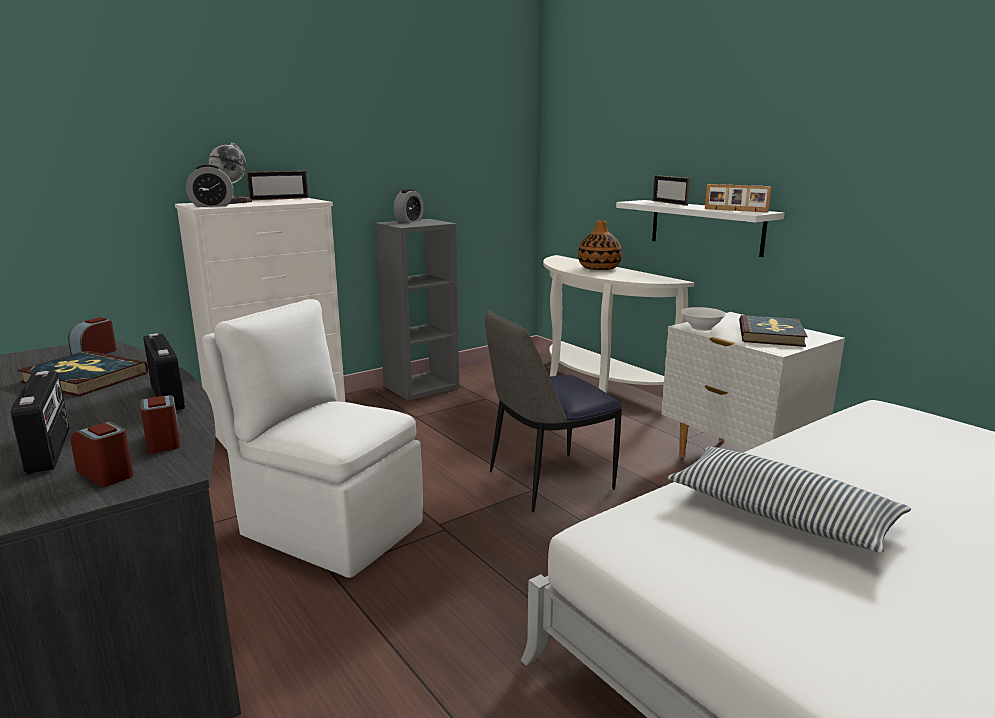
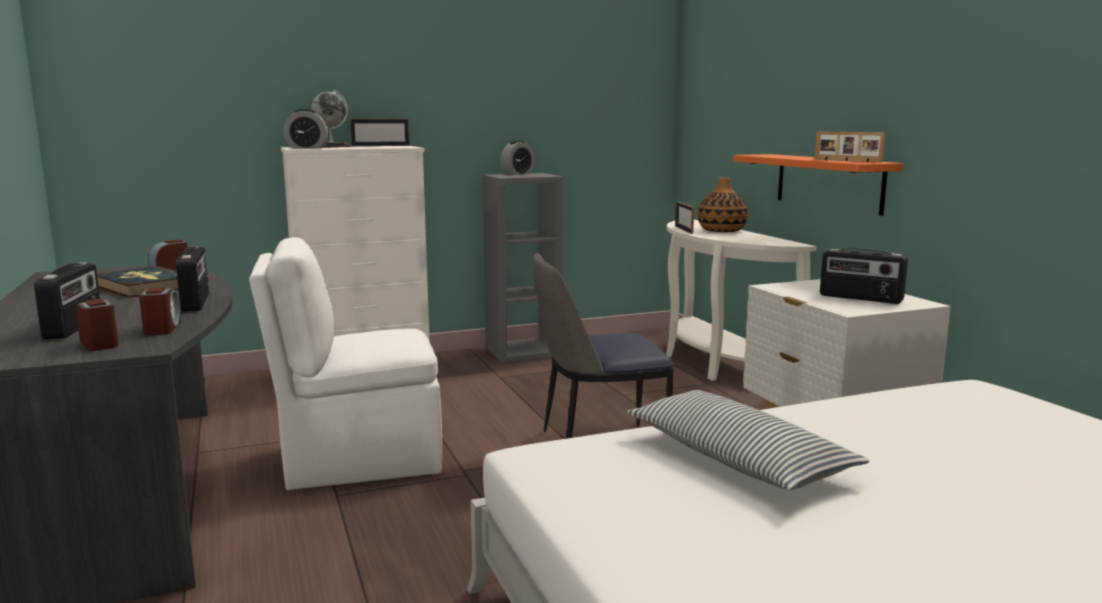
camera: 15 degrees right, 5 degrees down
(329, 527) = (357, 460): white chair -> white chair turned 60 degrees counterclockwise
(669, 203) = (790, 156): picture frame -> picture frame (683, 230)
(701, 328) = (785, 288): white bowl -> none
(706, 227) = (828, 182): white shelf -> orange shelf
(771, 335) = (860, 298): book -> radio

